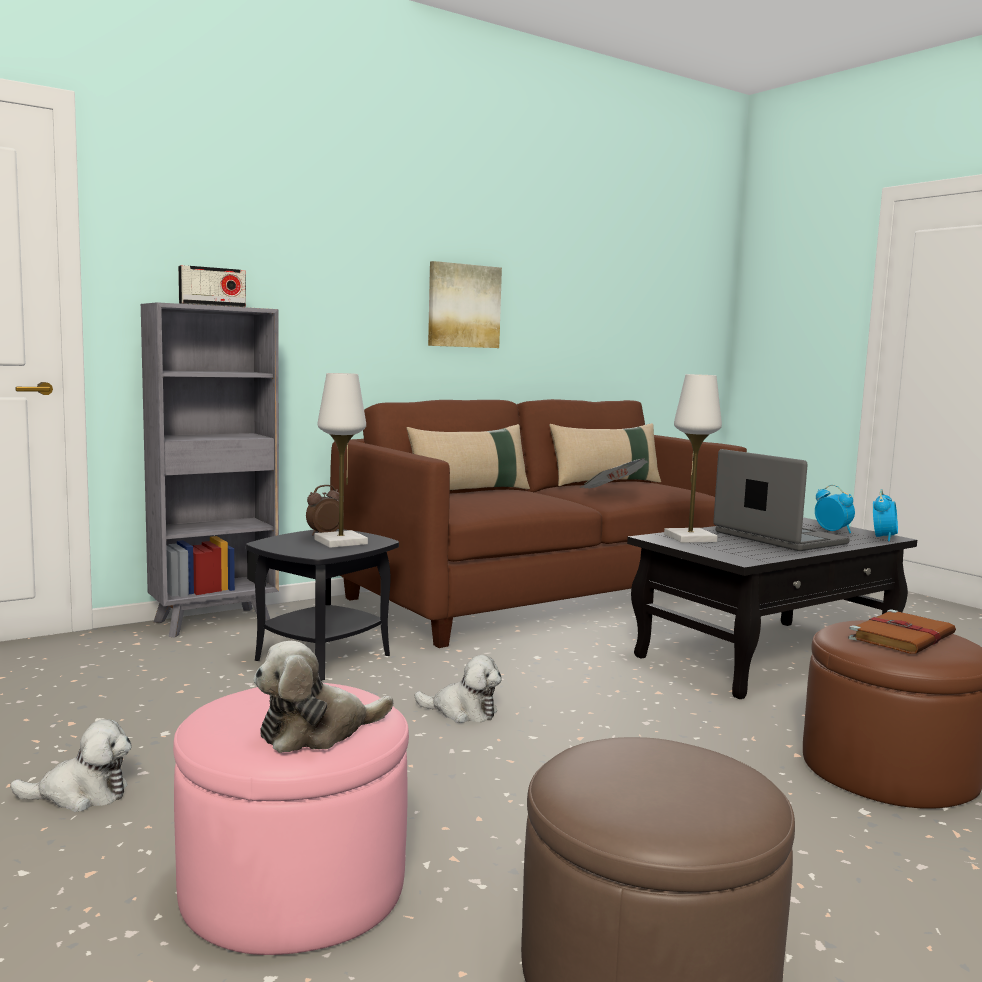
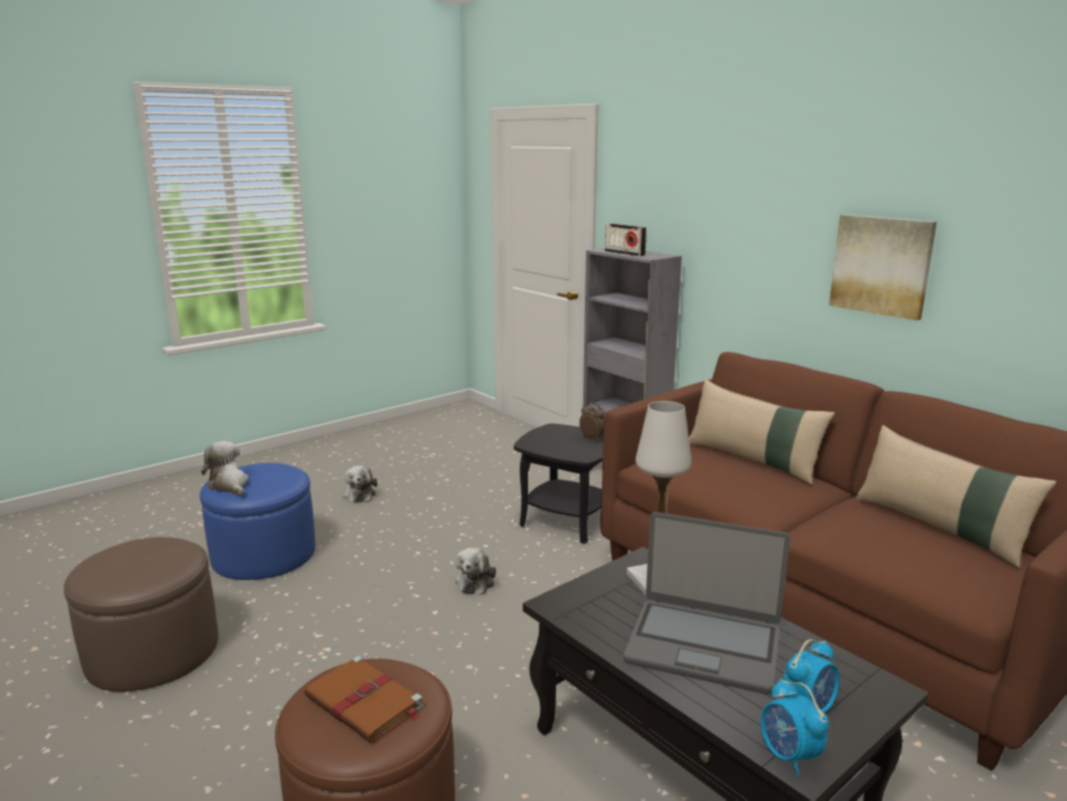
camera: 85 degrees right, 10 degrees up
(294, 886) = (264, 554): pink ottoman -> blue ottoman
(341, 542) = (571, 445): white table lamp -> none
(612, 492) = (848, 529): newspaper -> none
(778, 538) = (703, 645): laptop -> laptop turned 60 degrees clockwise
(883, 538) = (788, 755): alarm clock -> alarm clock turned 45 degrees clockwise

